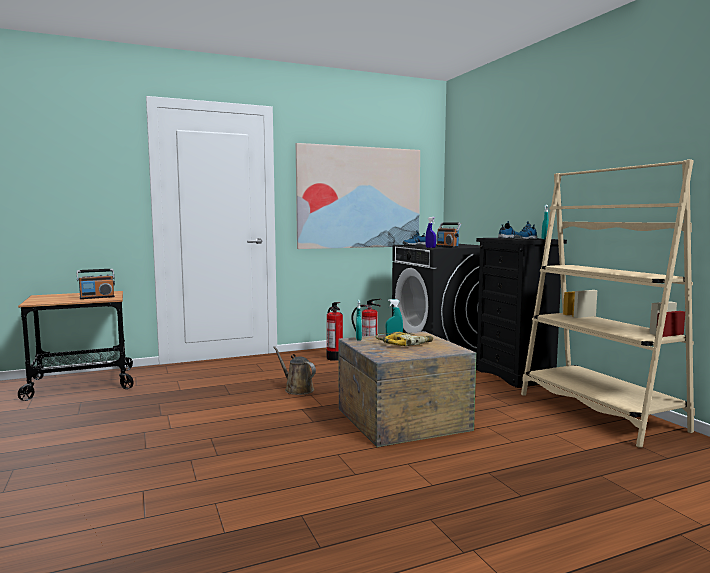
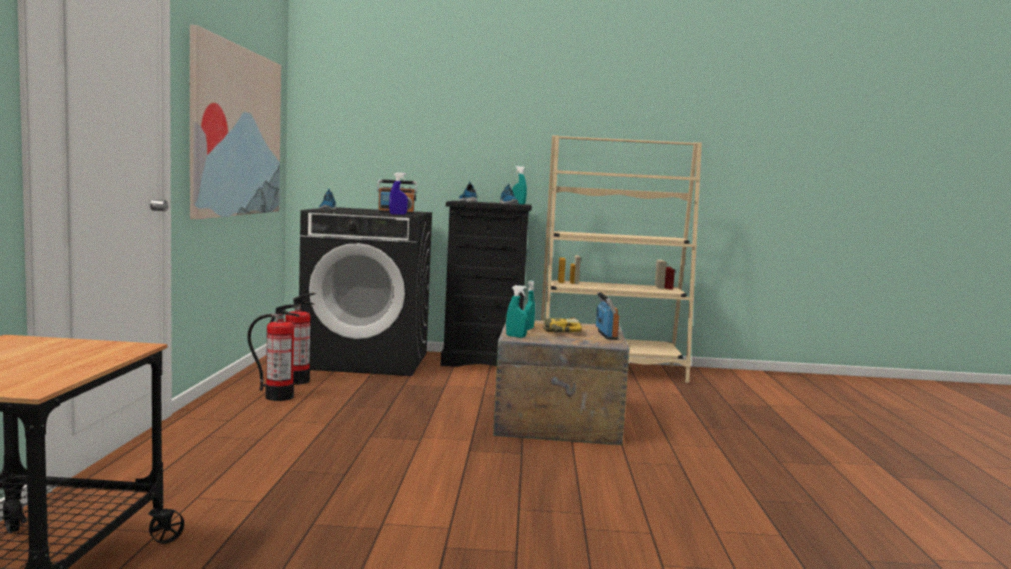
camera: 65 degrees left, 0 degrees up
(97, 297) = (80, 351): radio -> radio (606, 335)
(297, 389) = (387, 438): brown watering can -> none

